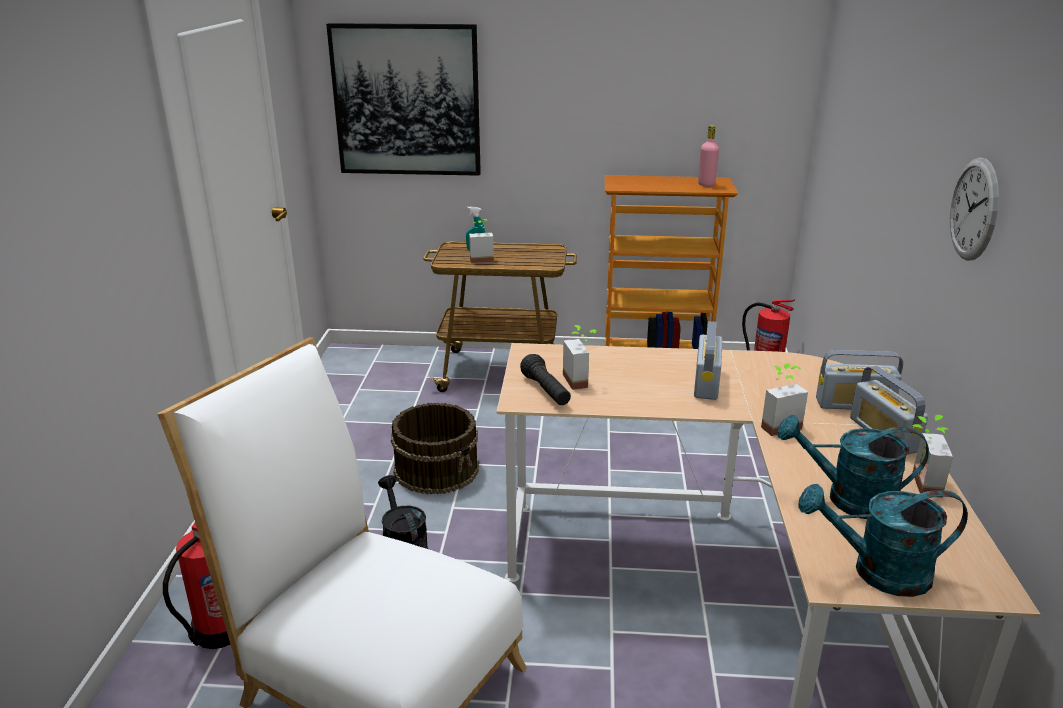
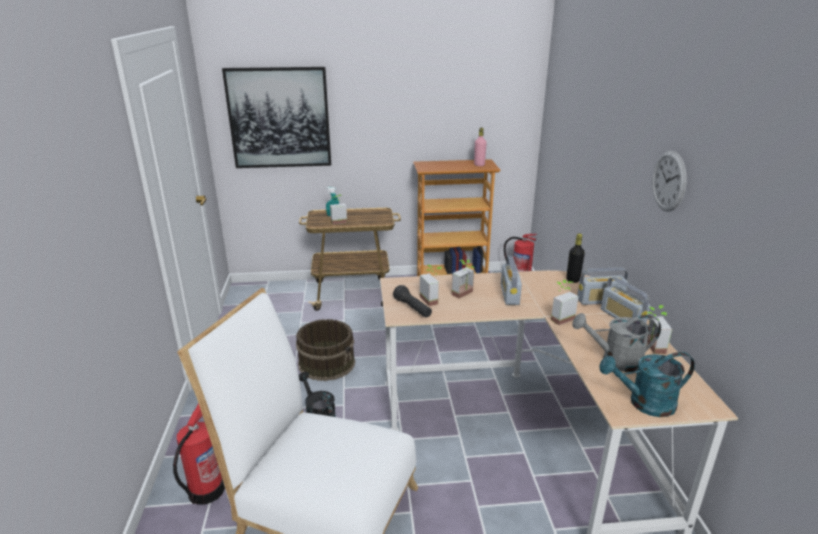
camera: 10 degrees left, 0 degrees up
(635, 377) = (465, 294): none -> potted plant
(818, 369) = (573, 279): none -> black bottle
(848, 499) = (615, 360): turquoise watering can -> grey watering can

